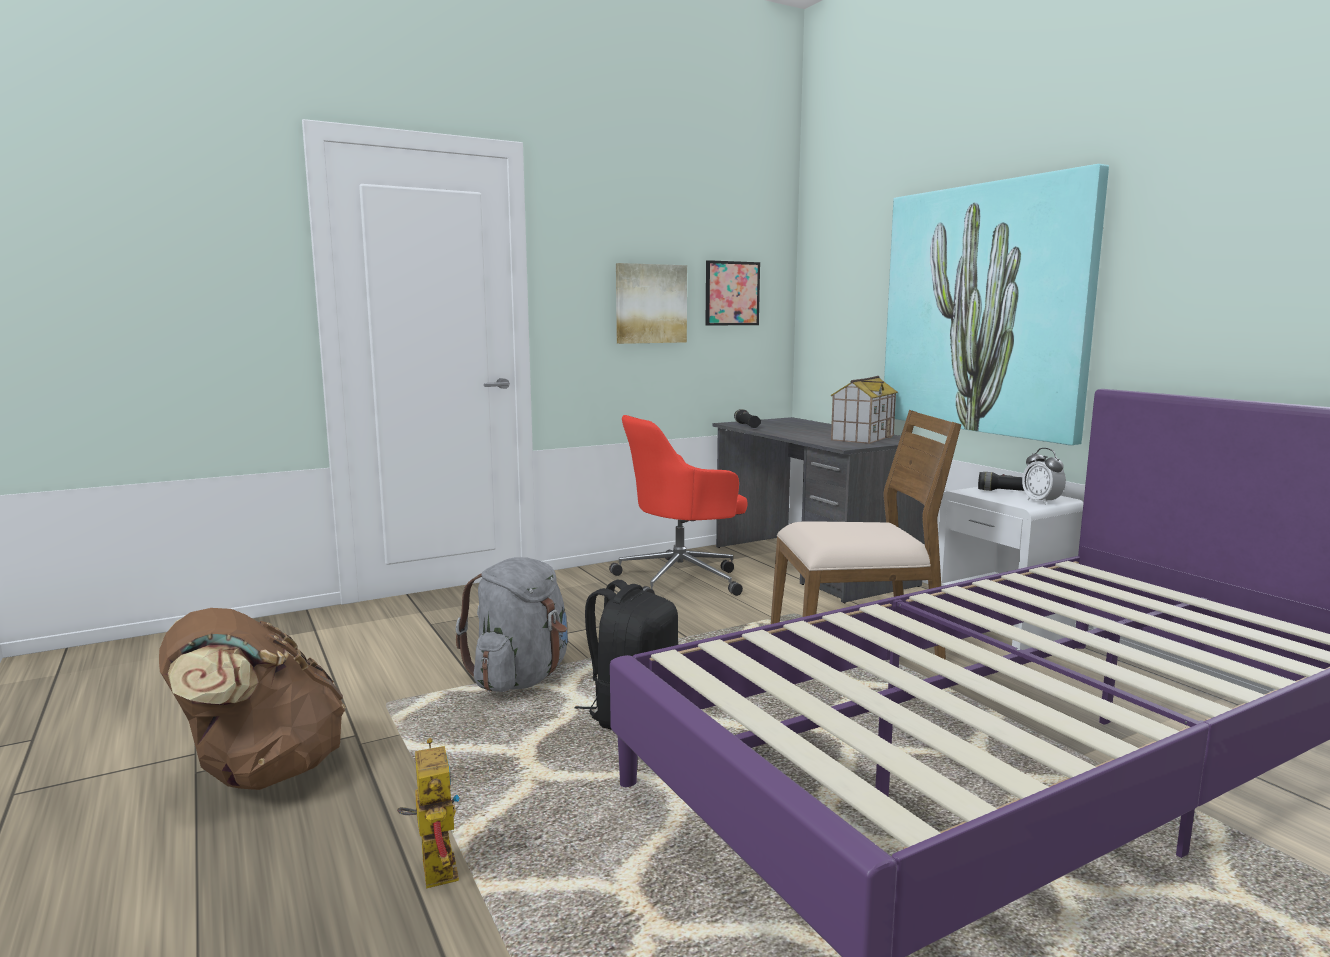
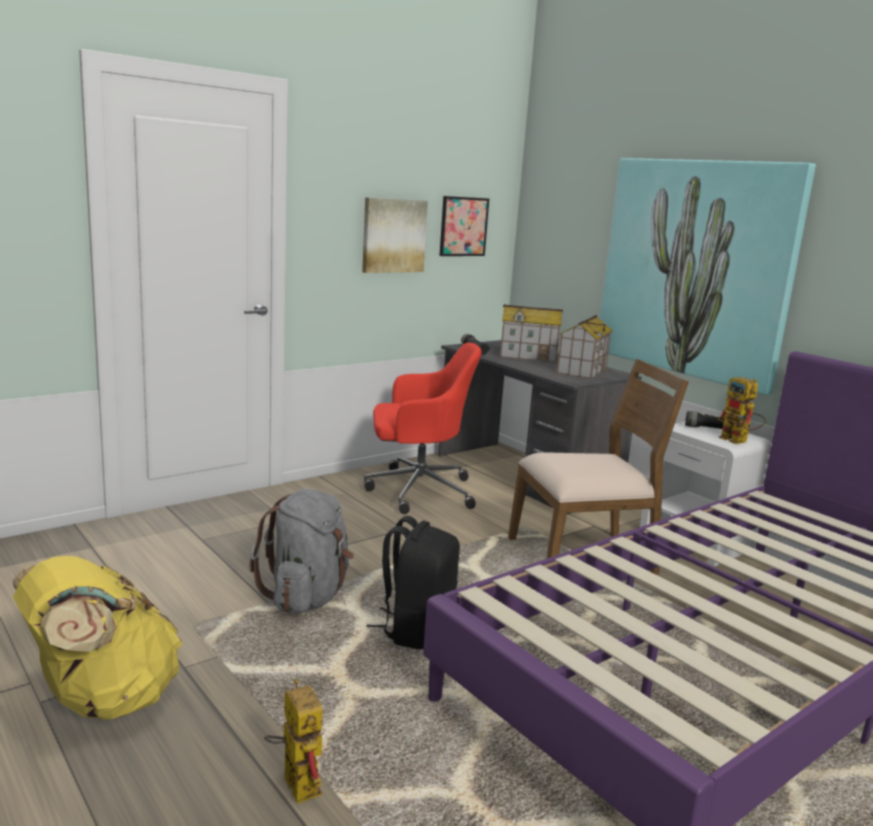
camera: 10 degrees left, 5 degrees up
(261, 772) = (102, 699): brown backpack -> yellow backpack
(681, 579) = (417, 490): red office chair -> red office chair turned 150 degrees counterclockwise
(807, 428) = (528, 356): none -> toy house
(1041, 502) = (739, 441): alarm clock -> toy robot

